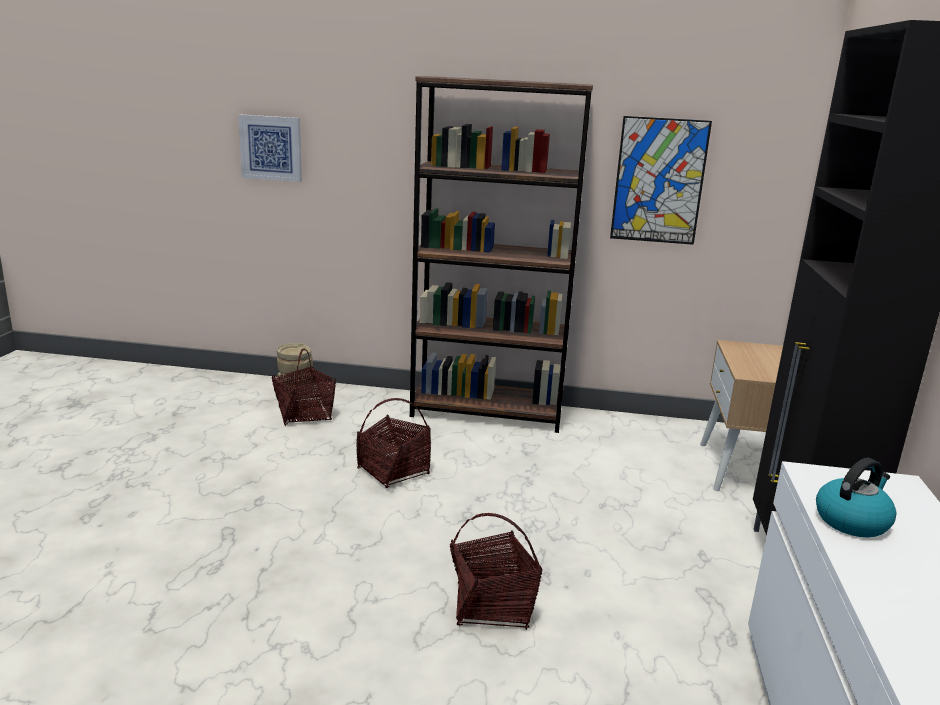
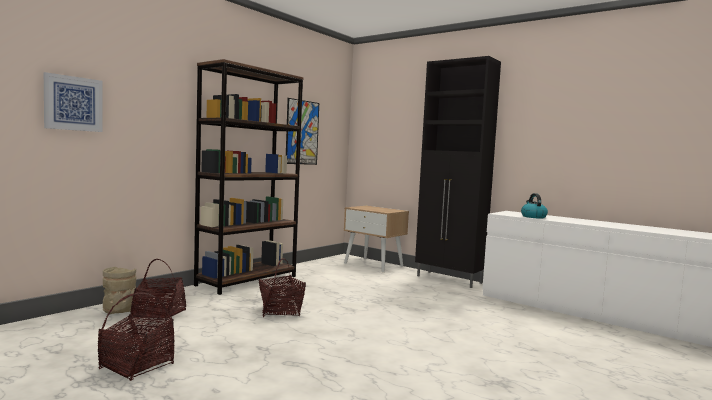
camera: 60 degrees left, 15 degrees down
(492, 606) = (432, 322): basket -> basket (137, 366)

